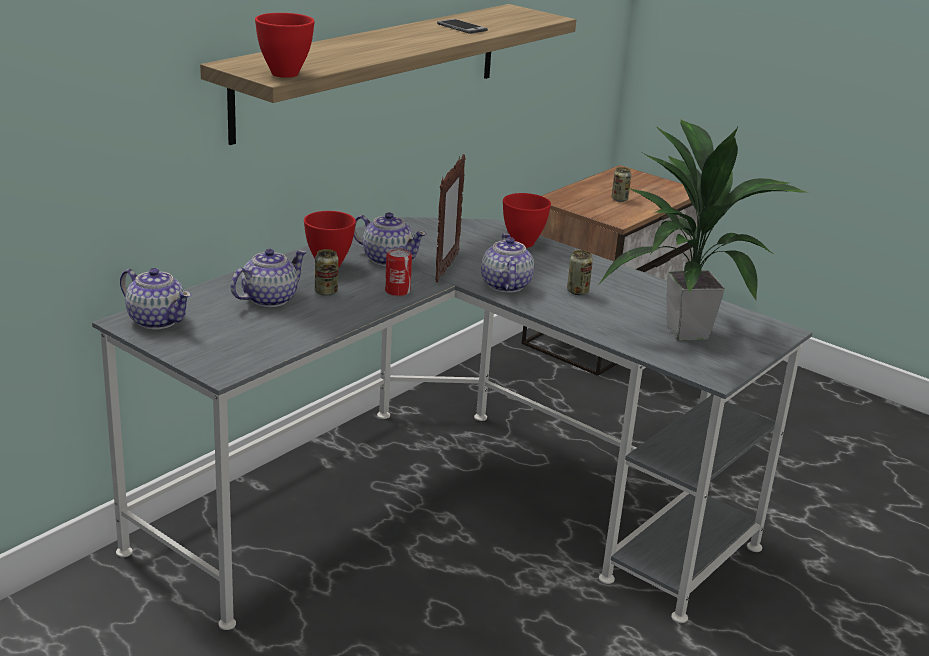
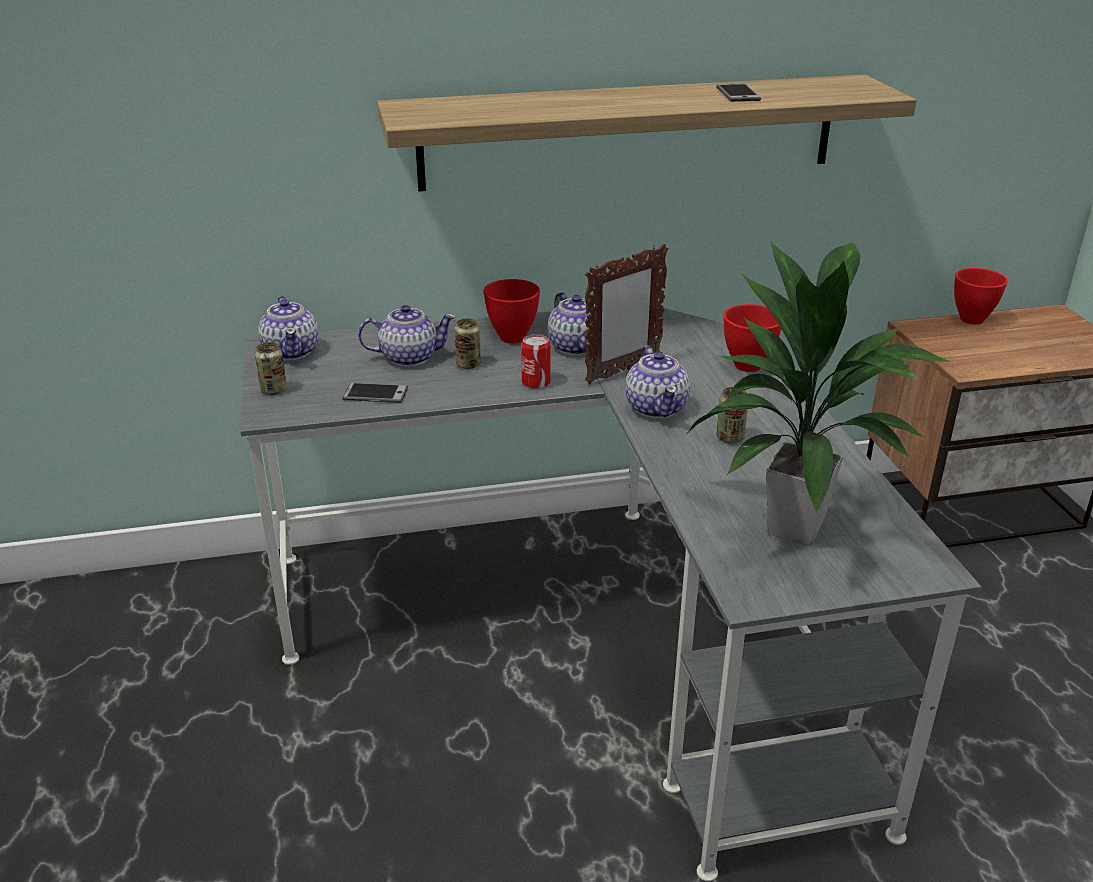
camera: 40 degrees right, 5 degrees up
(284, 74) = (425, 119): red bowl -> red bowl (971, 320)
(287, 332) = (375, 394): none -> phone
(505, 285) = (656, 407): teapot -> teapot turned 135 degrees clockwise
(619, 199) = (1002, 345): can -> can (274, 390)

